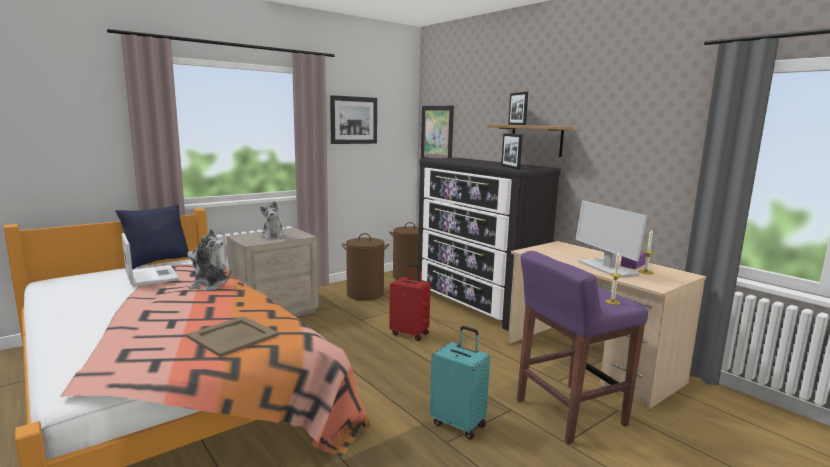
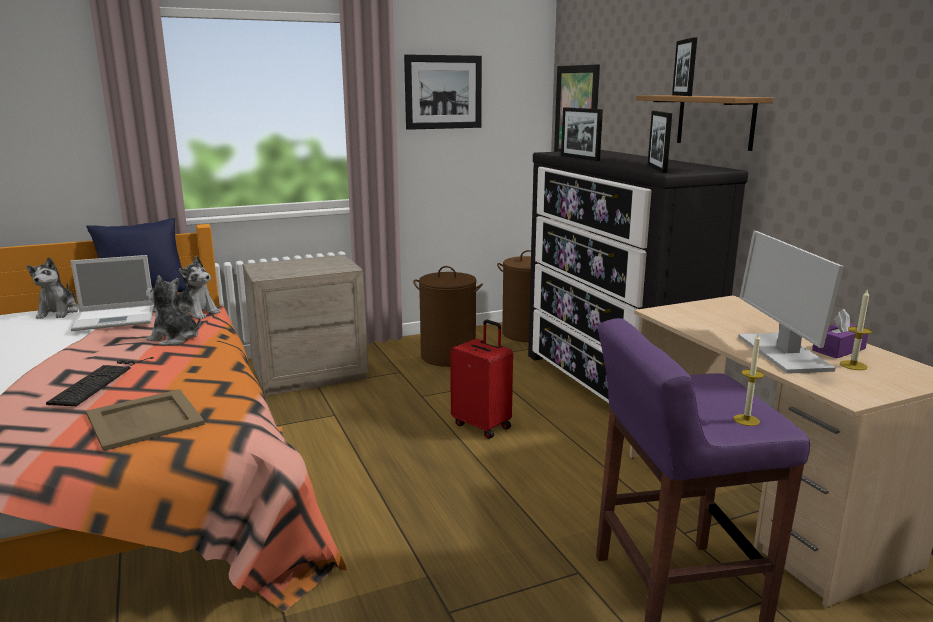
camera: 15 degrees right, 5 degrees up
(151, 276) = (116, 318): laptop -> laptop turned 90 degrees clockwise
(177, 315) = (100, 381): none -> keyboard
(273, 236) = (303, 267): plush toy -> plush toy (59, 312)
(454, 162) = (579, 158): none -> picture frame
(459, 424) = (483, 584): turquoise suitcase -> none

